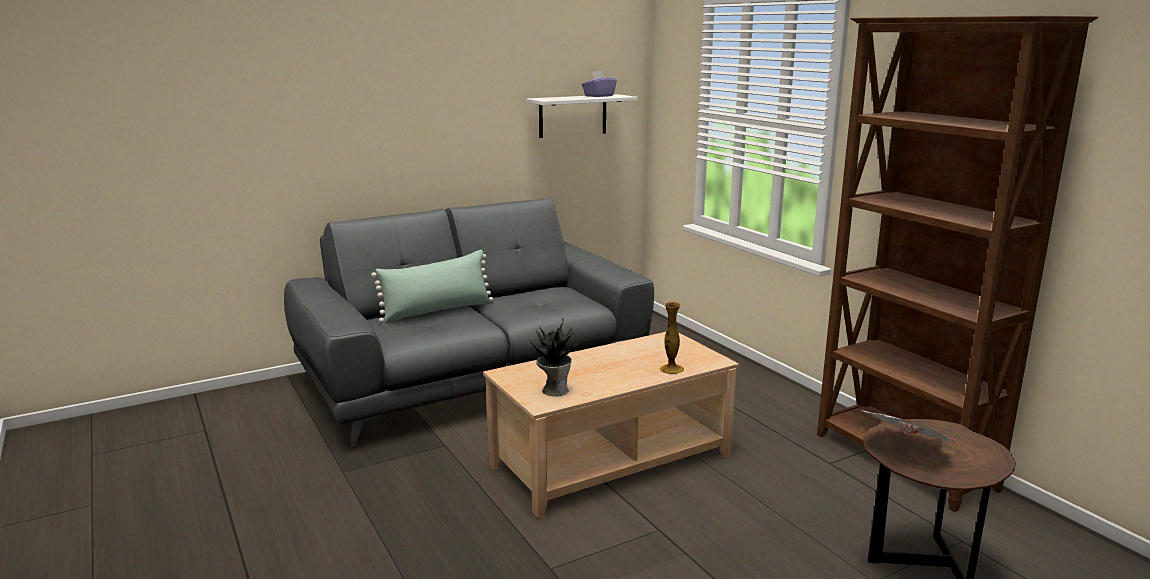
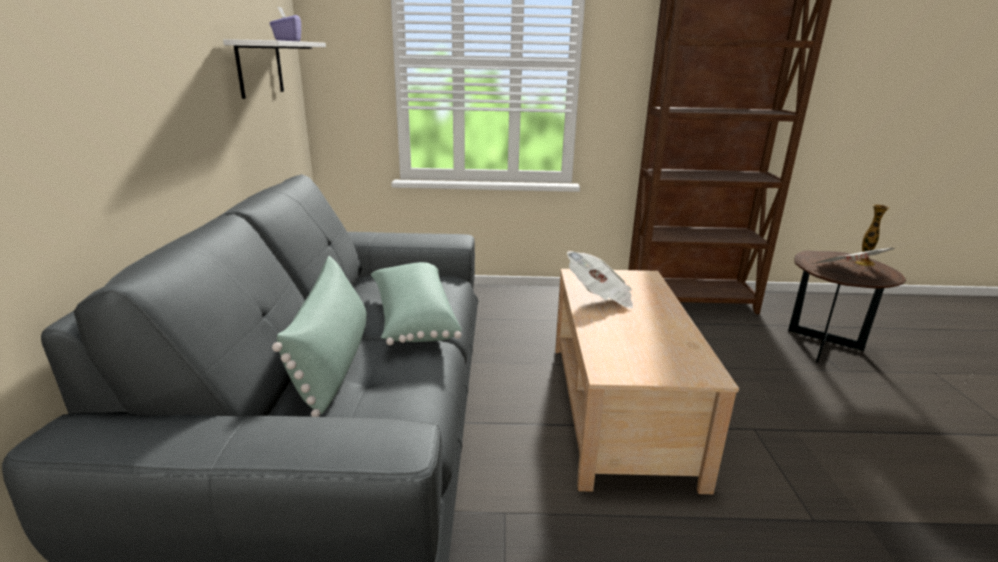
camera: 60 degrees left, 5 degrees up
(513, 313) = (412, 319): none -> green pillow
(554, 390) = (675, 358): potted plant -> none
(632, 352) = (600, 297): none -> newspaper
(671, 369) = (655, 295): vase -> vase (863, 262)

